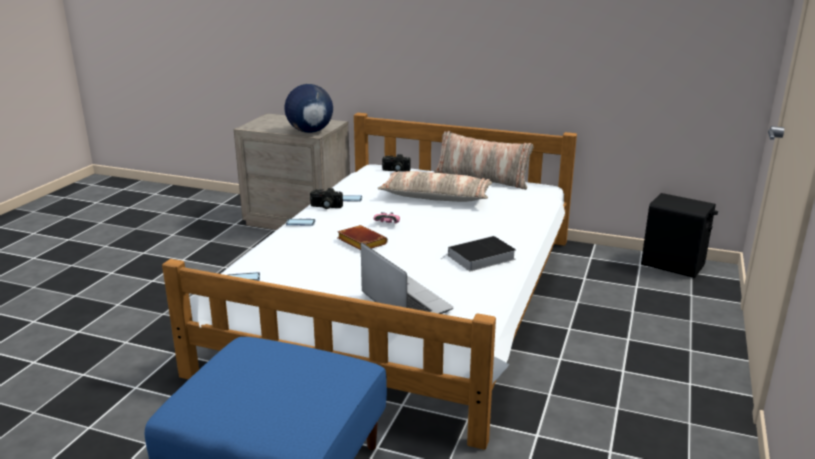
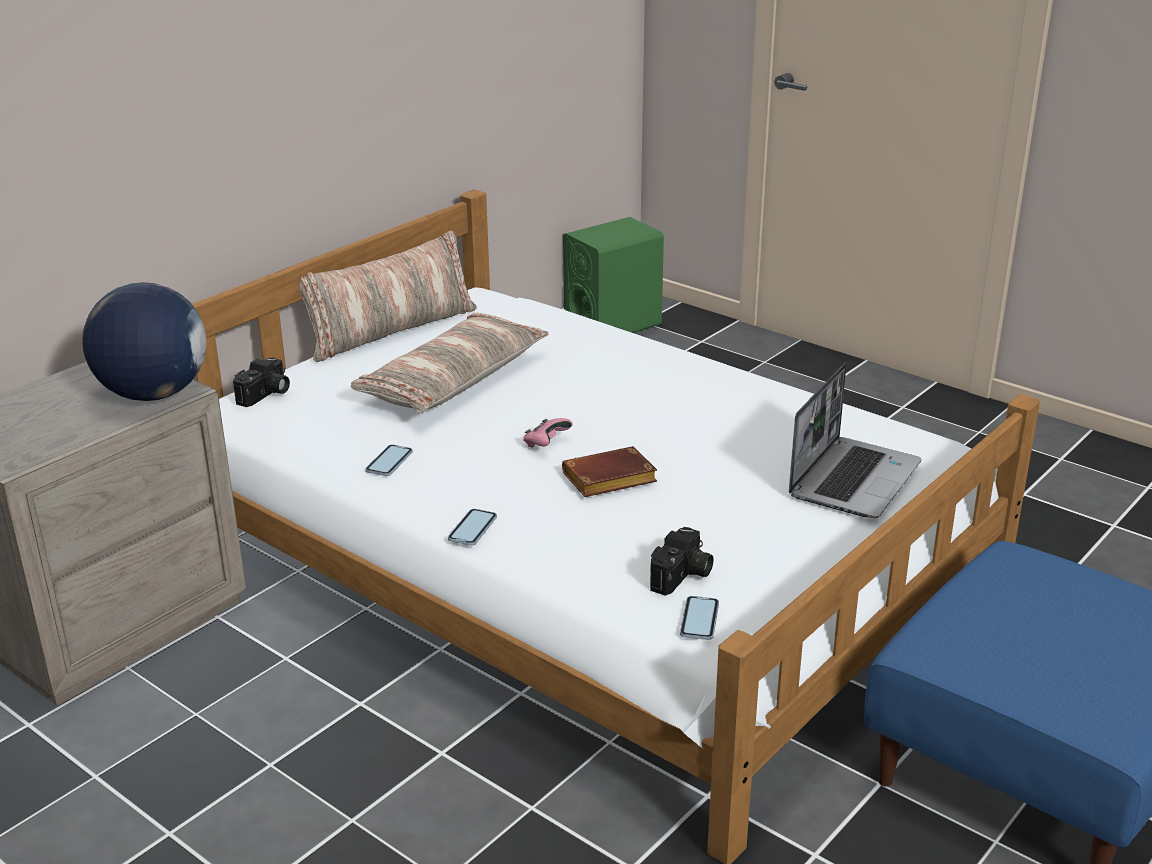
camera: 70 degrees left, 5 degrees up
(325, 207) = (407, 491): camera -> camera (682, 576)
(404, 302) = (853, 479): laptop -> laptop turned 135 degrees clockwise
(480, 258) = (729, 395): book -> none
(673, 265) = (613, 325): black speaker -> green speaker

